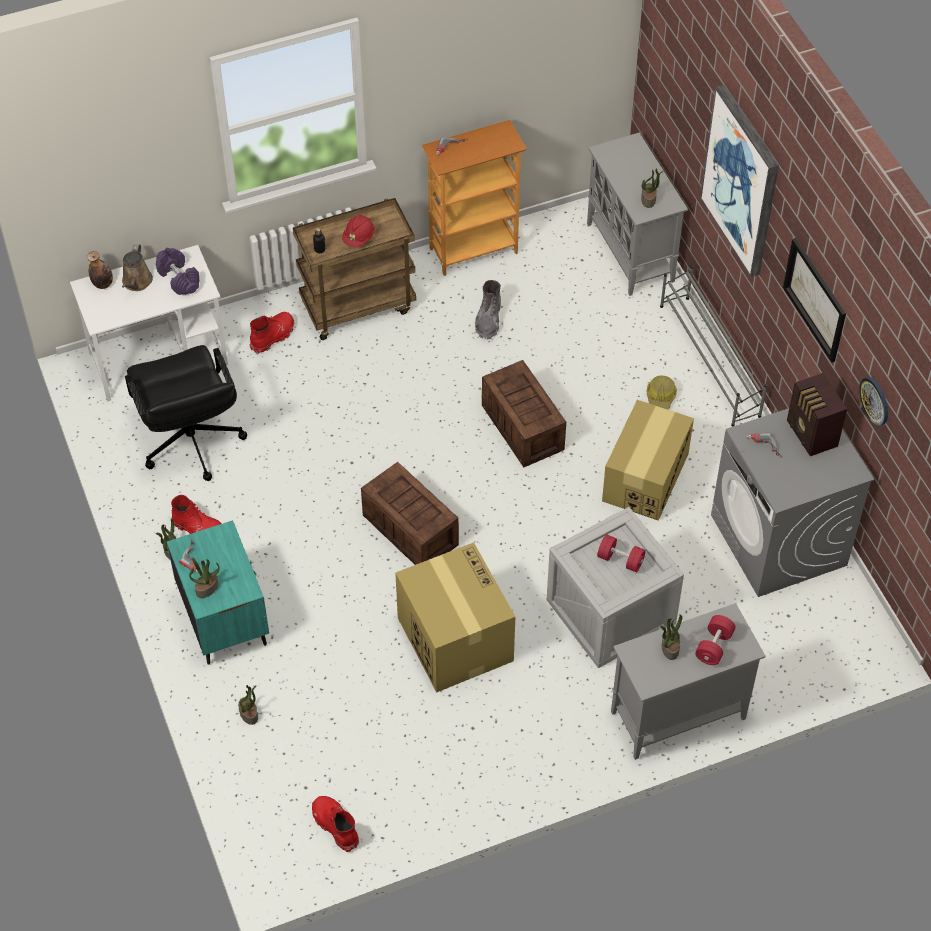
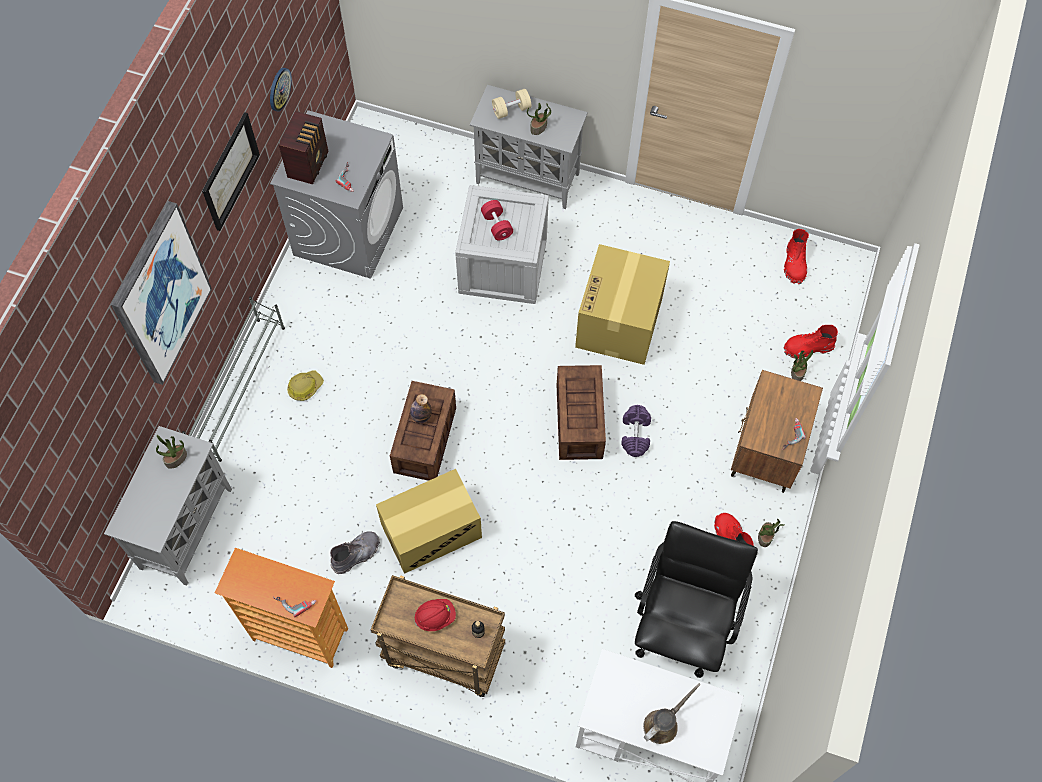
camera: 140 degrees left, 10 degrees up
(103, 284) = (694, 747): bottle -> bottle (421, 416)
(179, 278) = (623, 697): purple dumbbell -> purple dumbbell (635, 434)
(207, 588) = (798, 405): potted plant -> none
(224, 620) = (765, 452): turquoise nightstand -> brown nightstand
(273, 336) = (537, 680): red boot -> red boot (807, 348)
(645, 477) = (383, 336): cardboard box -> cardboard box (431, 531)
(714, 646) = (511, 110): red dumbbell -> beige dumbbell

